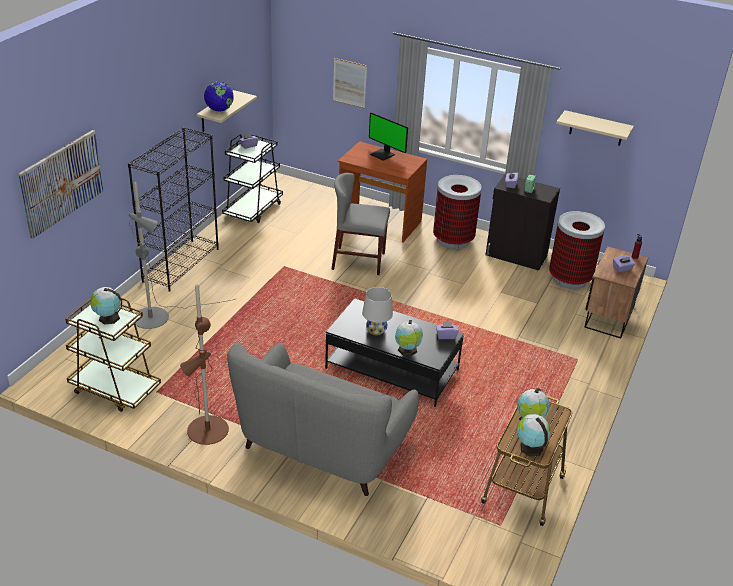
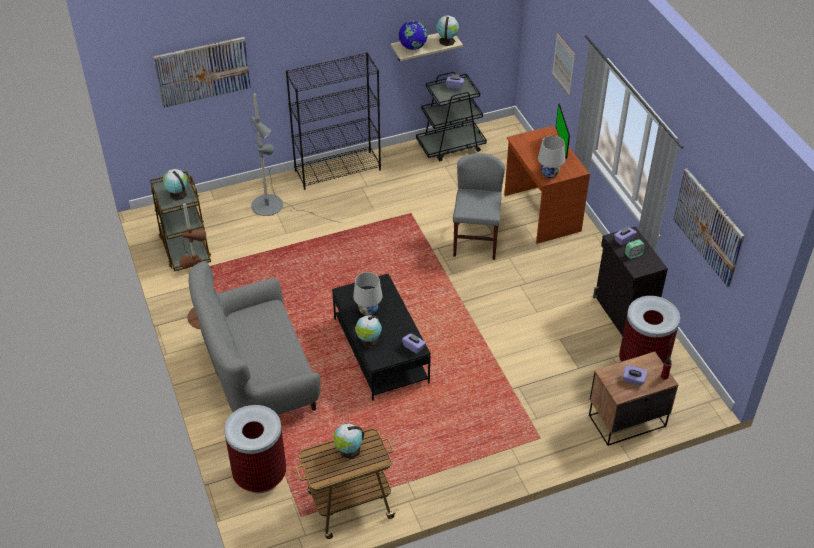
camera: 45 degrees right, 10 degrees up
(358, 261) = (476, 241): grey chair -> grey chair turned 45 degrees clockwise
(401, 169) = (549, 173): none -> white table lamp
(453, 240) = (585, 265): trash can -> trash can (260, 475)
(530, 447) = (321, 468): globe -> globe (447, 40)
(596, 128) = (708, 226): beige shelf -> picture

